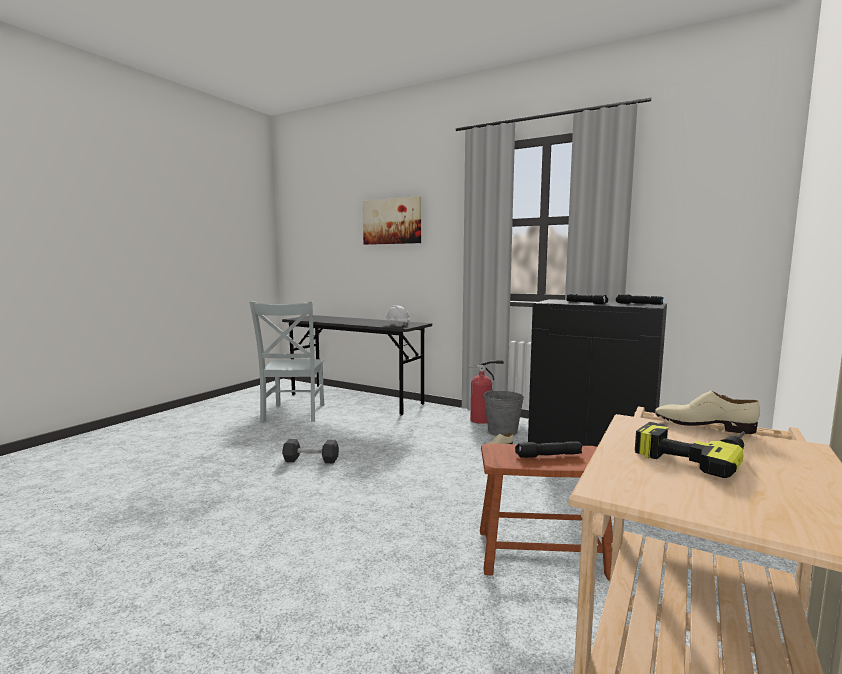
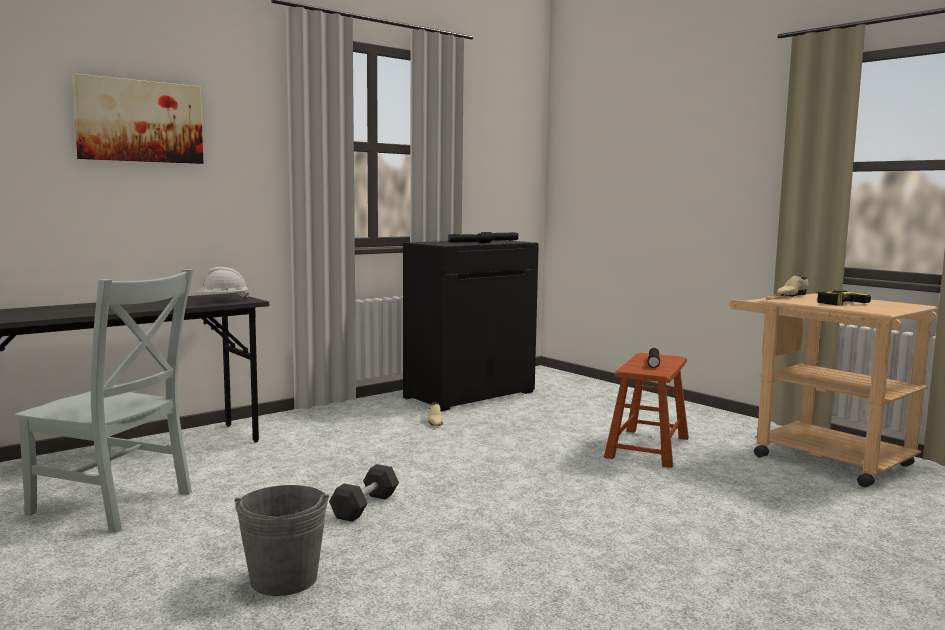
camera: 70 degrees left, 0 degrees up
(483, 420) = (342, 412): fire extinguisher -> none
(502, 431) = (389, 412): grey bucket -> grey bucket (284, 579)

